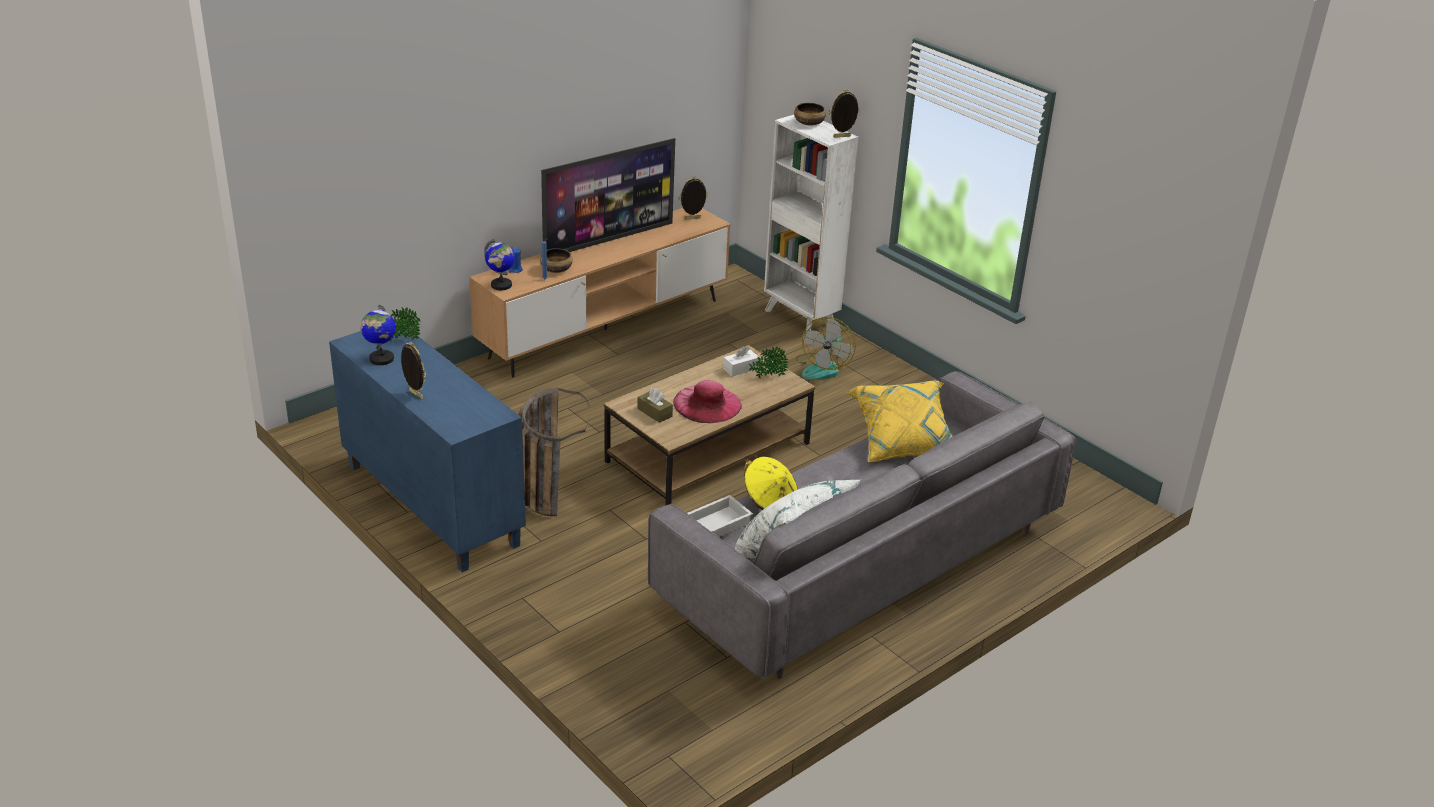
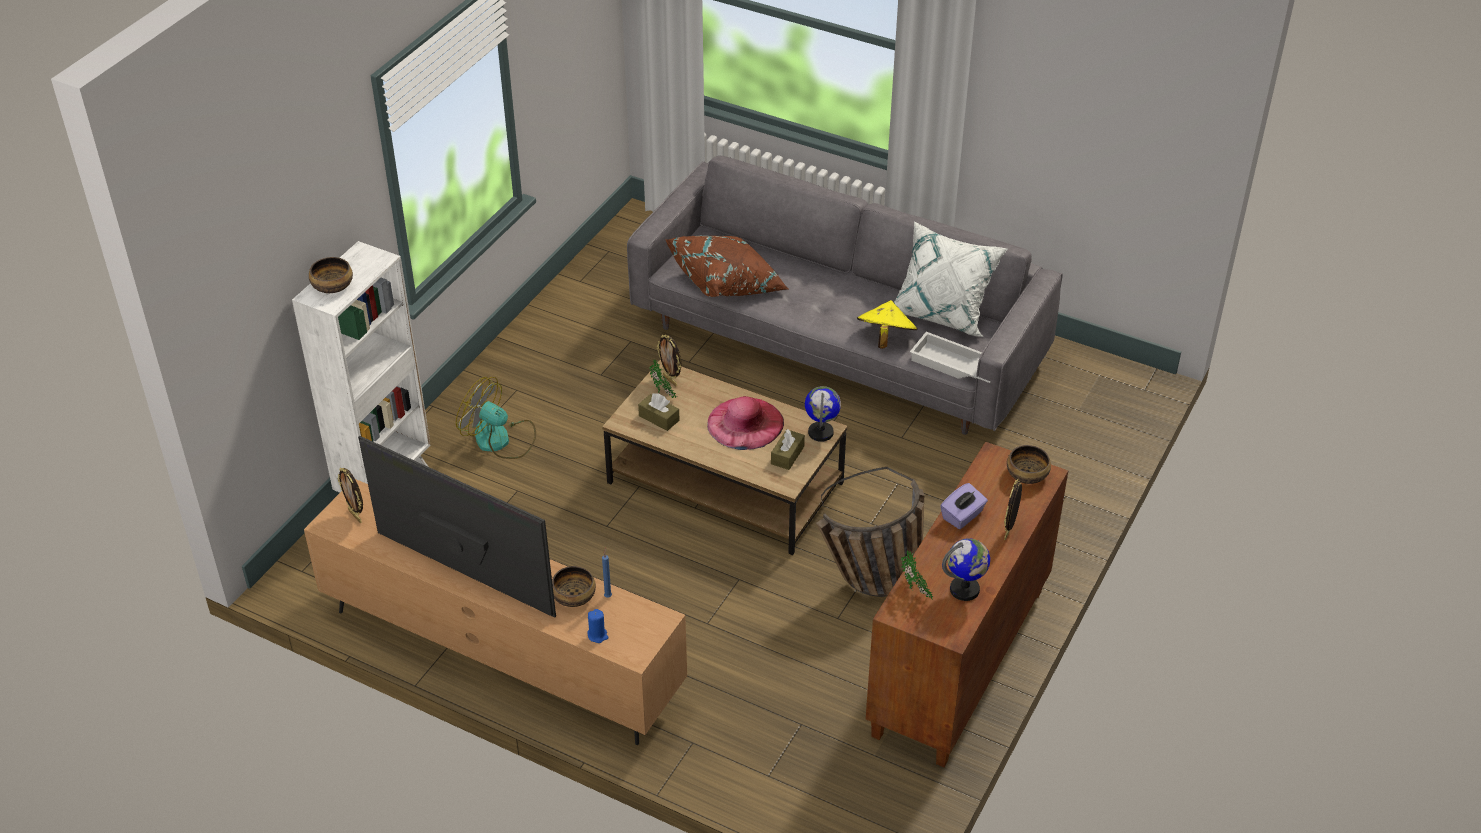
camera: 110 degrees left, 10 degrees up
(430, 505) = (960, 663): blue cabinet -> brown cabinet
(451, 380) = (962, 516): none -> purple tissue box
(466, 423) = (1027, 474): none -> bowl
(501, 285) = (648, 631): globe -> globe (821, 432)
(740, 369) = (659, 418): white tissue box -> brown tissue box
(823, 368) = (500, 440): fan -> fan turned 150 degrees counterclockwise
(842, 137) = (368, 251): picture frame -> picture frame (670, 380)
(903, 441) = (727, 282): yellow pillow -> brown pillow

